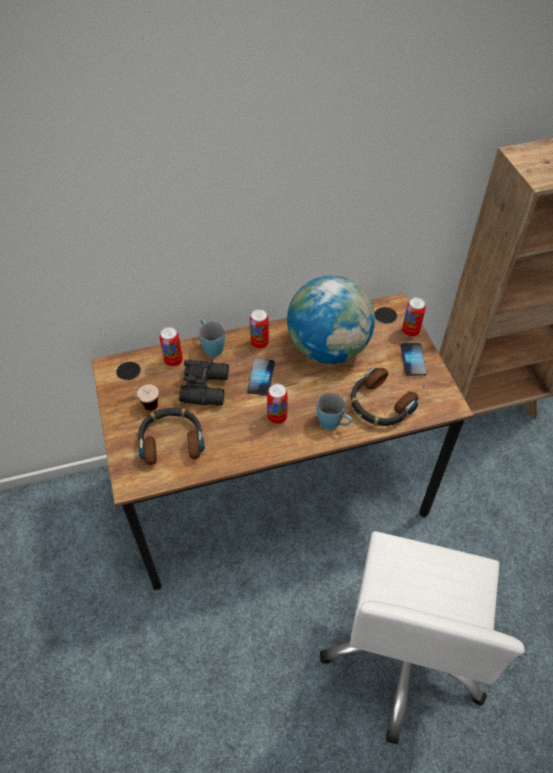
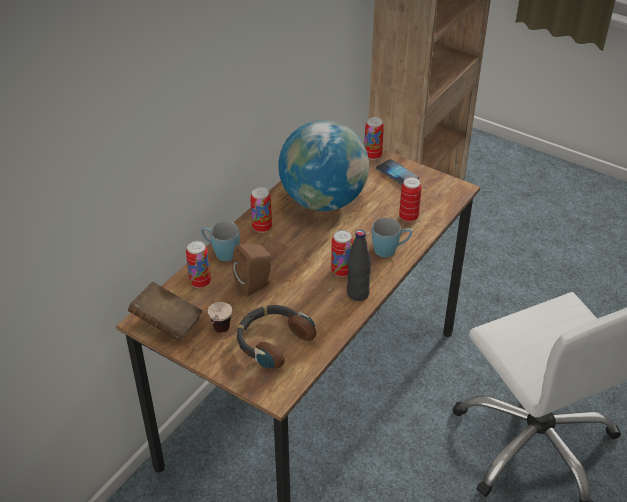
camera: 40 degrees left, 10 degrees down
(121, 378) = (167, 323): none -> brown book
(206, 387) = (255, 284): black binoculars -> brown speaker
(261, 377) = (293, 251): phone -> none
(269, 444) = (357, 293): none -> black bottle
(379, 404) = (408, 217): headphones -> can

